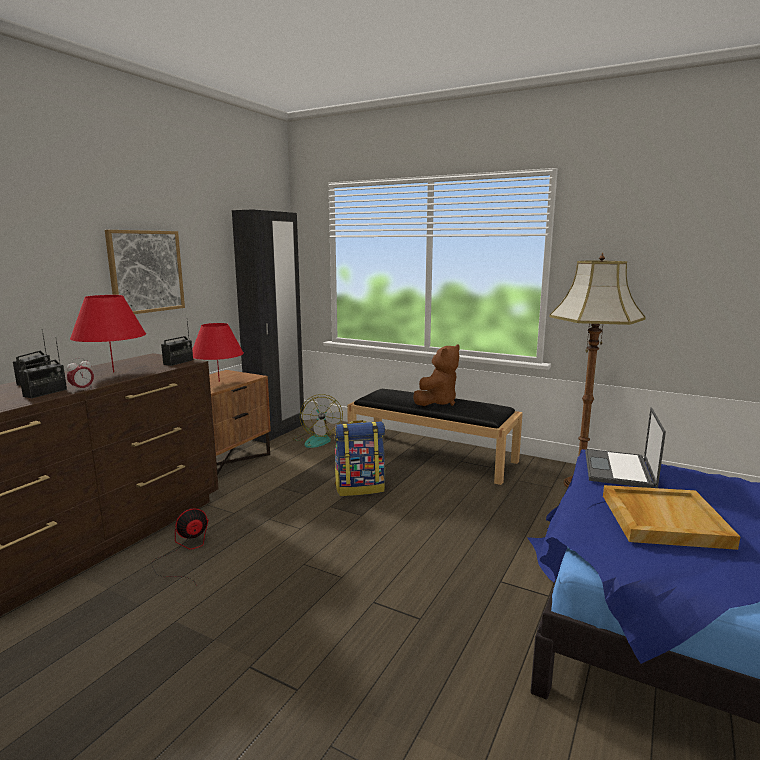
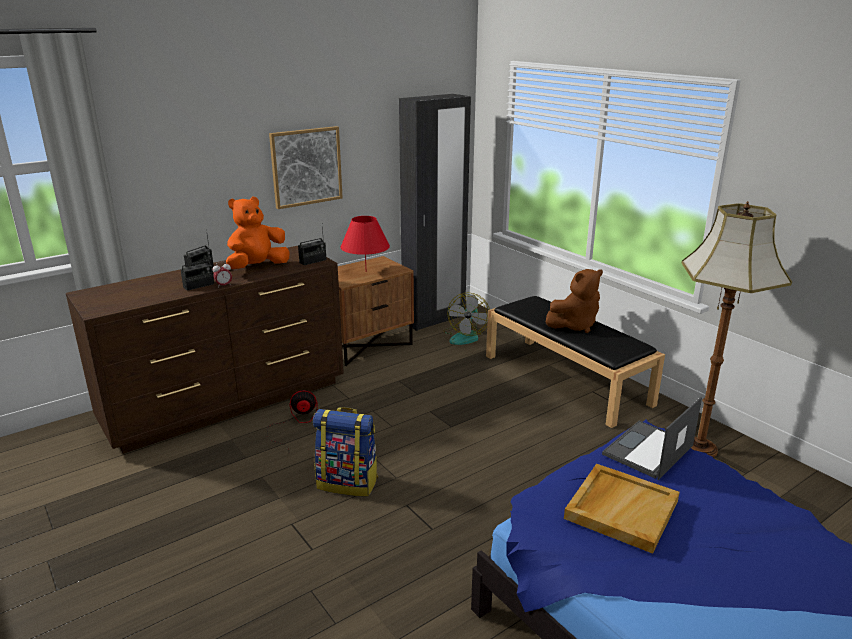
camera: 25 degrees right, 10 degrees up
(113, 372) = (257, 267): red table lamp -> orange plush toy
(360, 488) = (469, 399): backpack -> backpack (348, 483)

